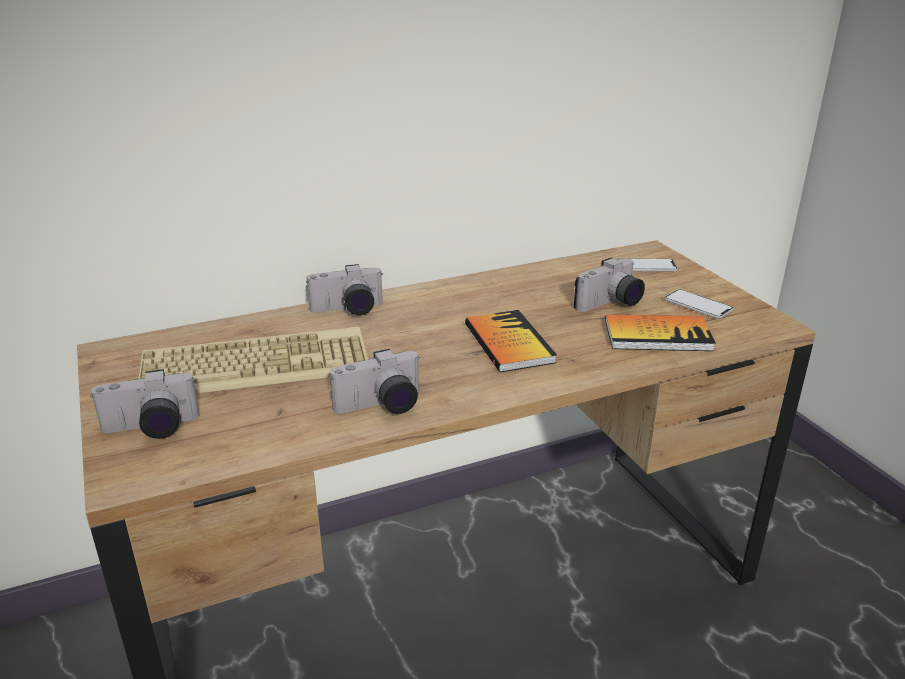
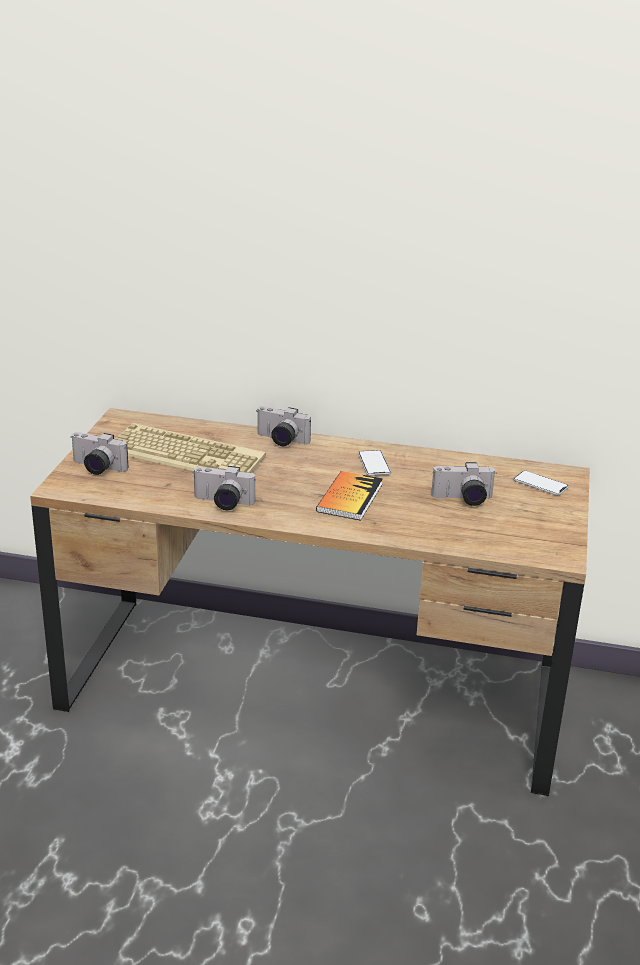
camera: 35 degrees right, 0 degrees up
(657, 335) = (458, 531): book -> none
(698, 305) = (527, 524): phone -> phone (374, 464)

